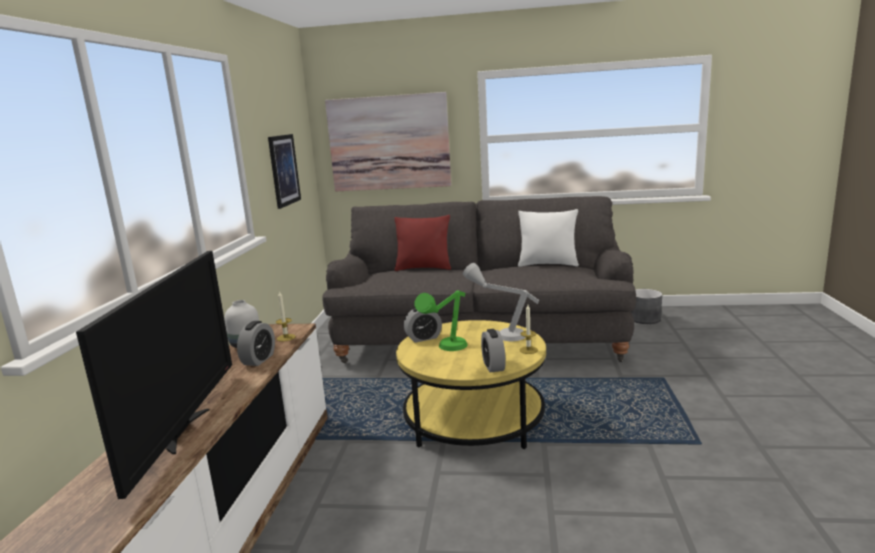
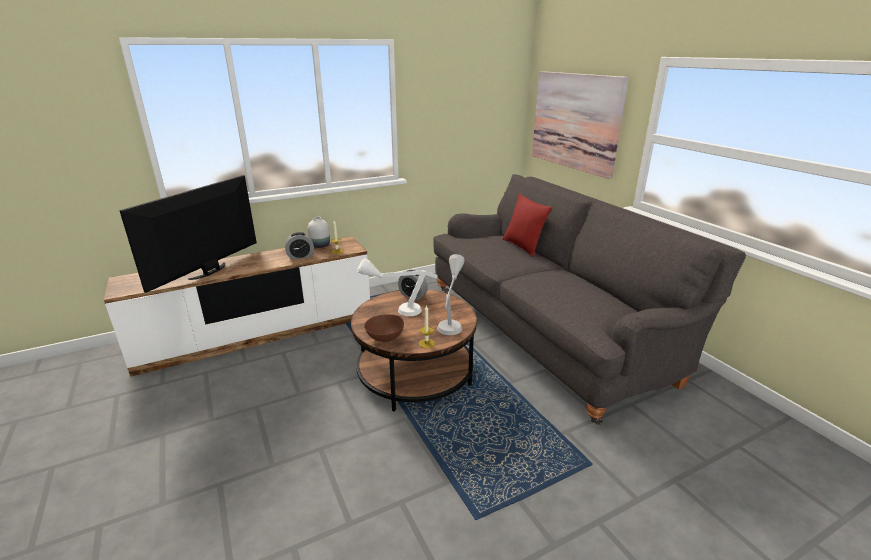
camera: 55 degrees right, 10 degrees up
(184, 430) = (210, 272): television -> television turned 150 degrees clockwise
(284, 170) = (463, 131): picture -> none
(446, 351) = (397, 310): green table lamp -> white table lamp
(474, 419) = (415, 373): yellow coffee table -> brown coffee table
(493, 366) = (384, 337): alarm clock -> brown bowl
(548, 264) = (603, 292): white pillow -> none
(645, 319) = (734, 415): grey planter -> none

